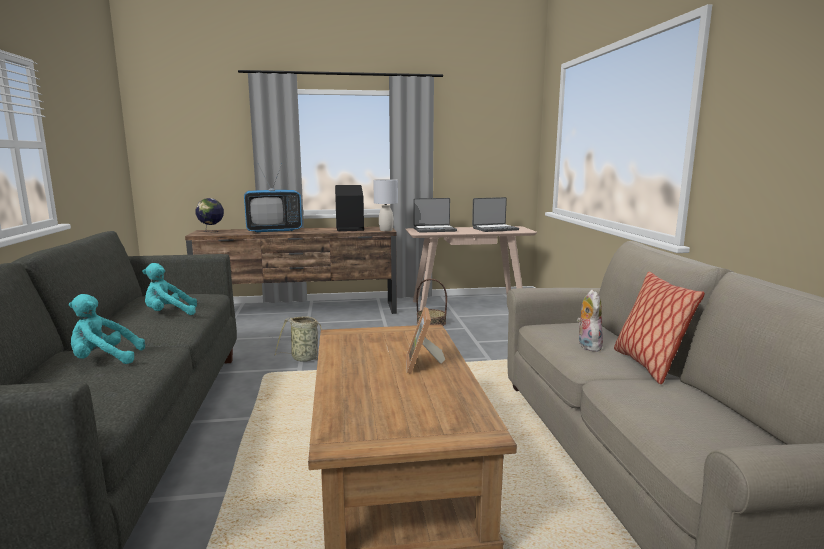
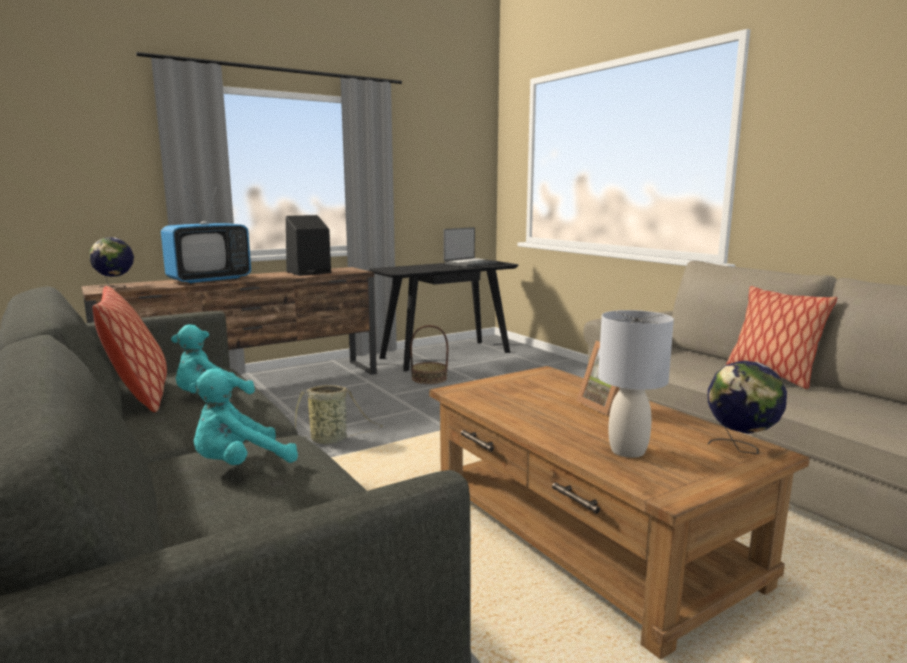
camera: 25 degrees left, 0 degrees up
(133, 308) = (139, 398): none -> pillow
(386, 230) = (357, 271): grey table lamp -> grey table lamp (627, 451)
(434, 230) = (406, 268): laptop -> none
(465, 423) = (740, 449): none -> globe
(467, 305) = (445, 355): beige console table -> black console table
(587, 346) = (701, 367): plush toy -> none

